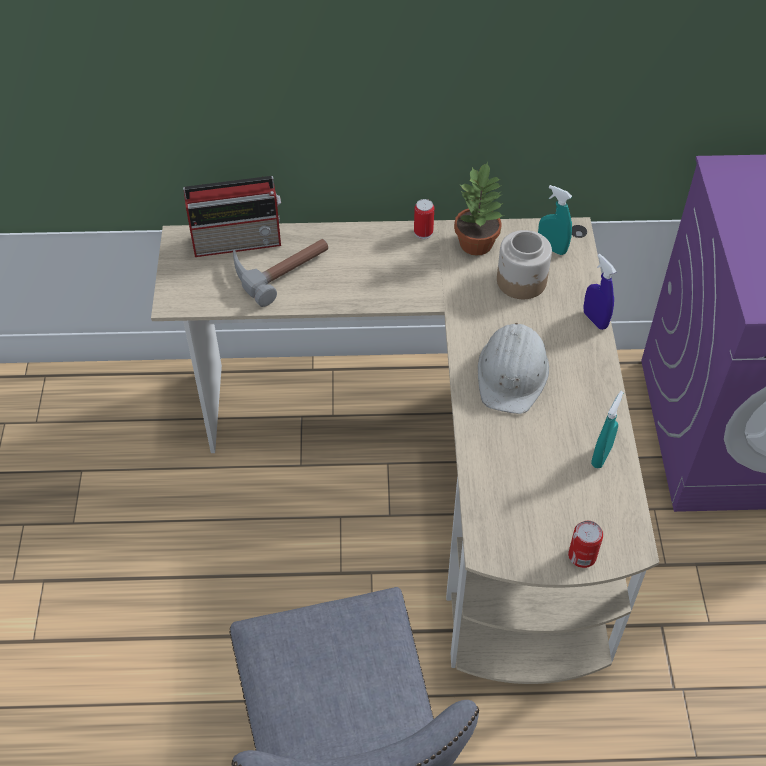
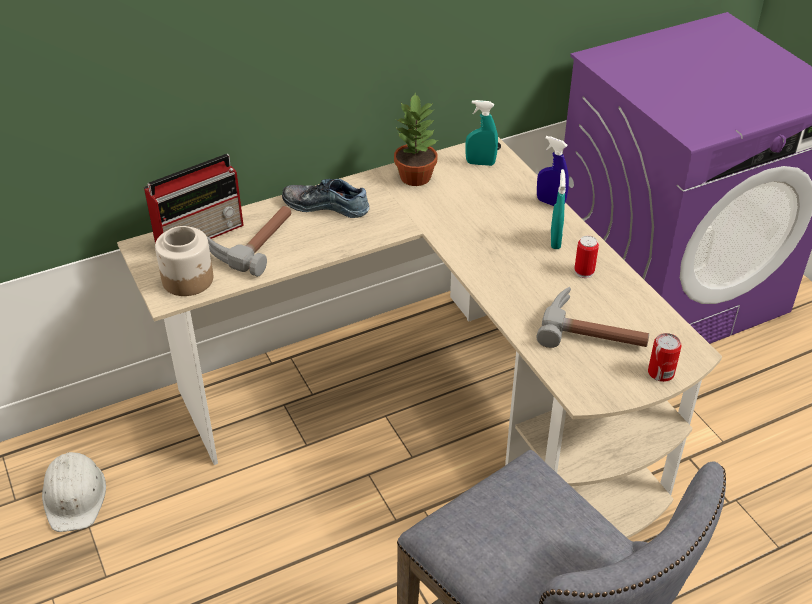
camera: 25 degrees left, 10 degrees down
(371, 248) = (327, 205): none -> shoe
(423, 232) = (364, 181): can -> can (584, 272)
(512, 373) = (511, 260): white hard hat -> white hard hat (75, 495)
(522, 281) = (472, 193): jar -> jar (188, 279)
(545, 483) = (594, 330): none -> hammer
(601, 456) = (624, 296): turquoise spray bottle -> turquoise spray bottle (555, 241)

